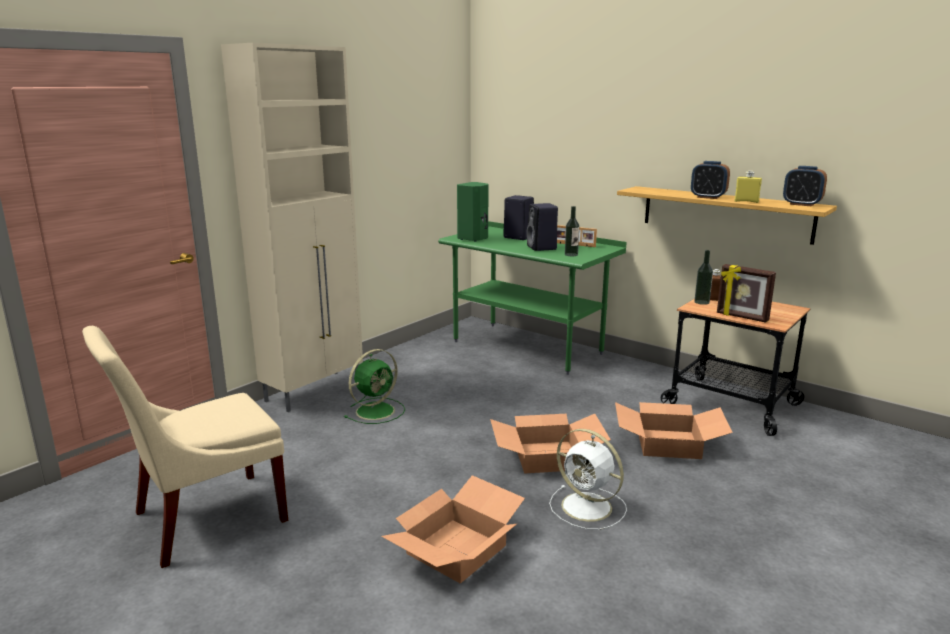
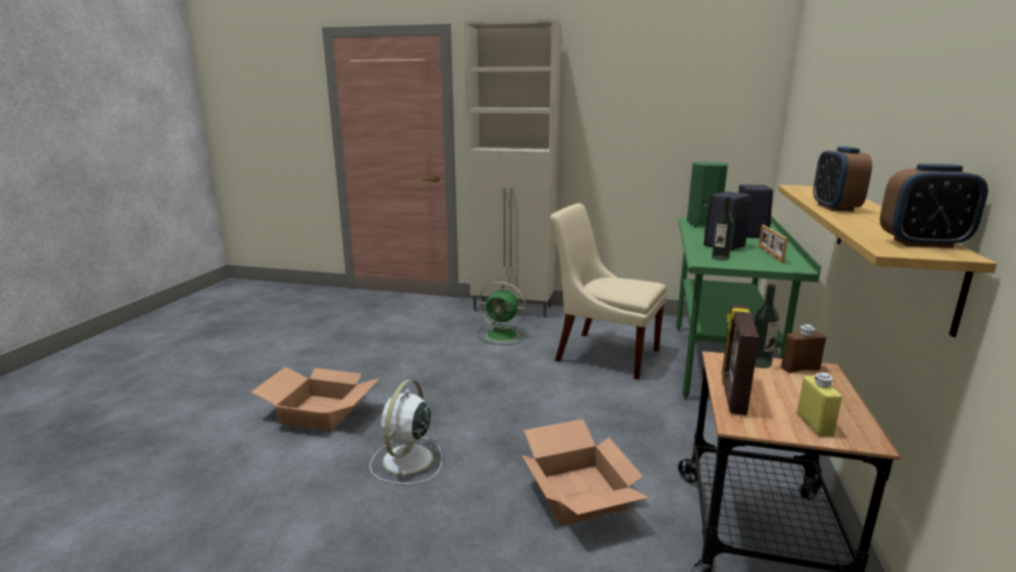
camera: 65 degrees right, 0 degrees up
(203, 519) = (329, 328): beige chair -> beige chair (603, 353)
(548, 456) = (488, 422): cardboard box -> none
(746, 201) = (850, 221): yellow bottle -> yellow bottle (814, 424)
(801, 204) = (922, 243): alarm clock -> alarm clock turned 90 degrees counterclockwise

